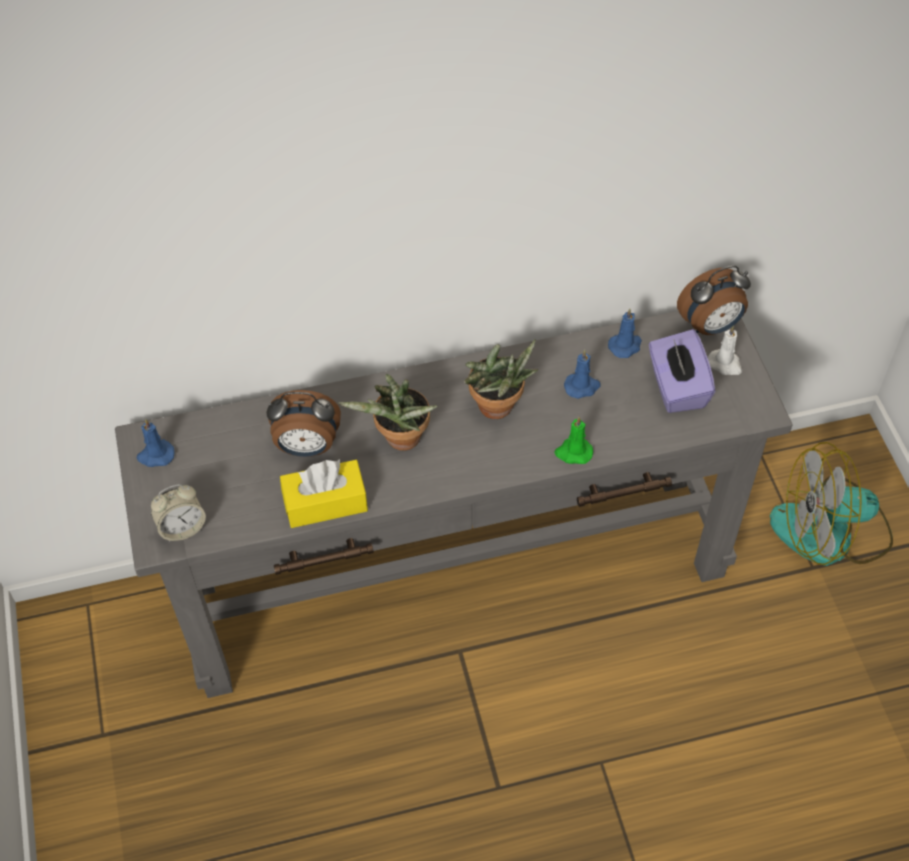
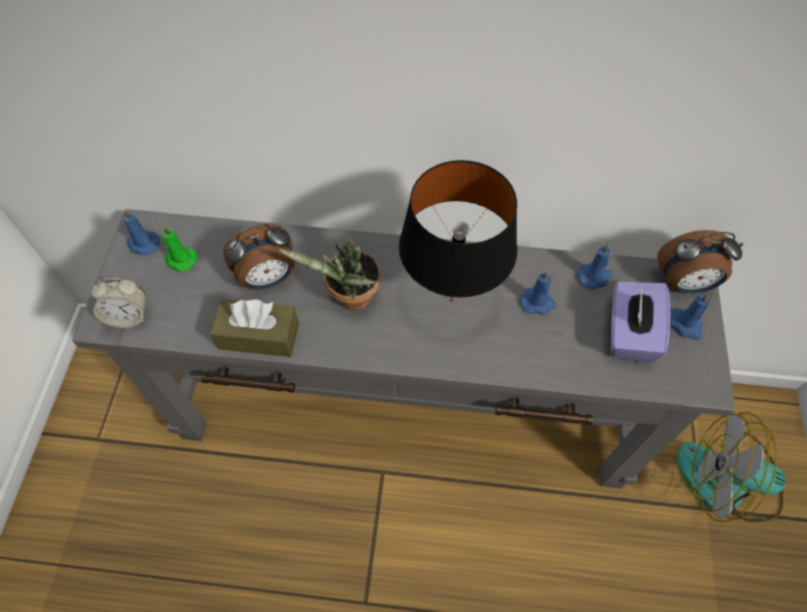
camera: 20 degrees right, 5 degrees up
(307, 447) = (268, 278): alarm clock -> alarm clock turned 45 degrees counterclockwise
(325, 503) = (258, 335): yellow tissue box -> brown tissue box
(498, 410) = (451, 300): potted plant -> black table lamp
(573, 452) = (504, 365): green candle -> green candle (180, 259)
(725, 364) = (686, 325): white candle -> blue candle

